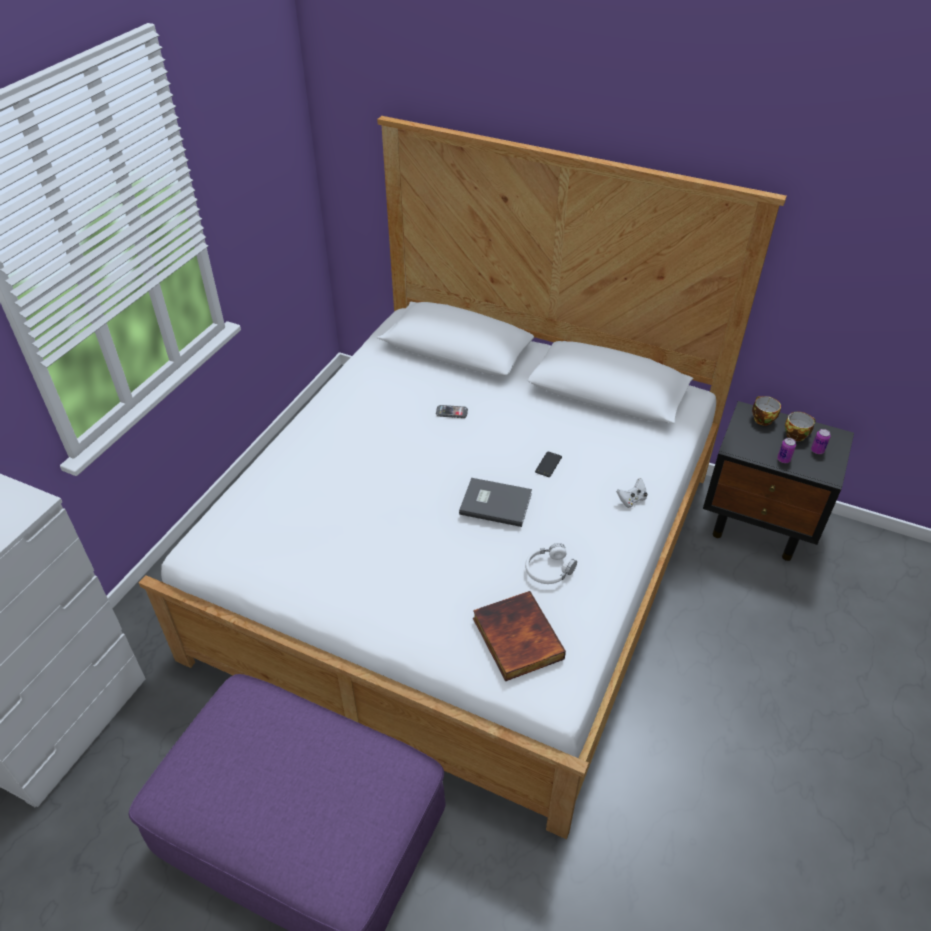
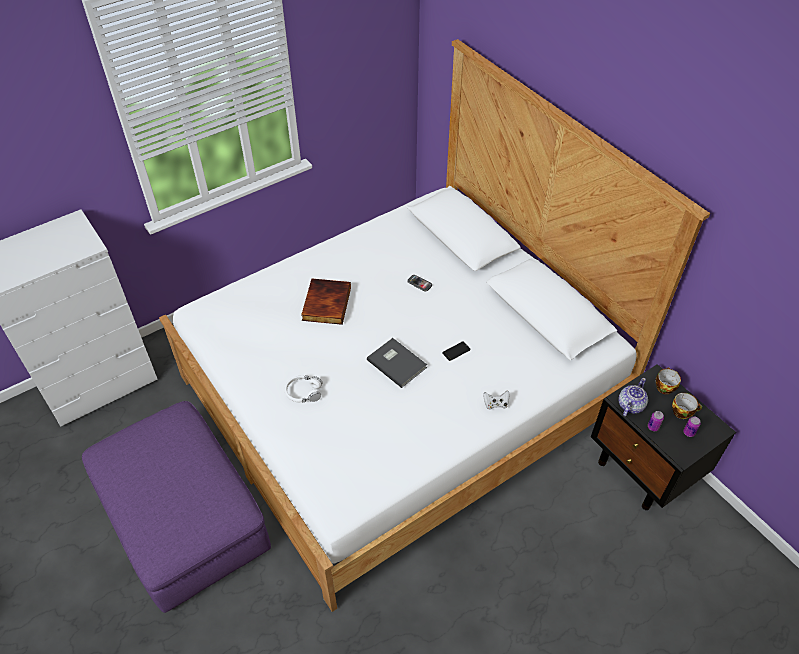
camera: 30 degrees right, 5 degrees up
(515, 638) = (338, 461): book -> book (325, 303)
(549, 570) = (396, 426): white headphones -> white headphones (303, 392)
(747, 449) = (630, 405): none -> teapot

